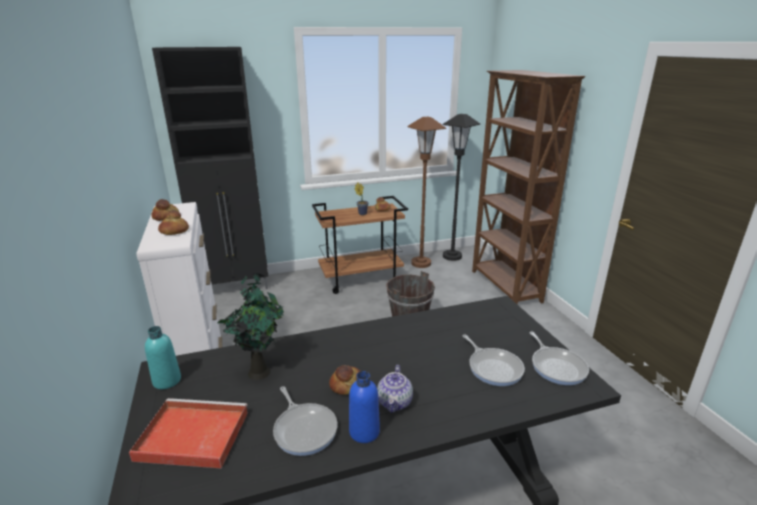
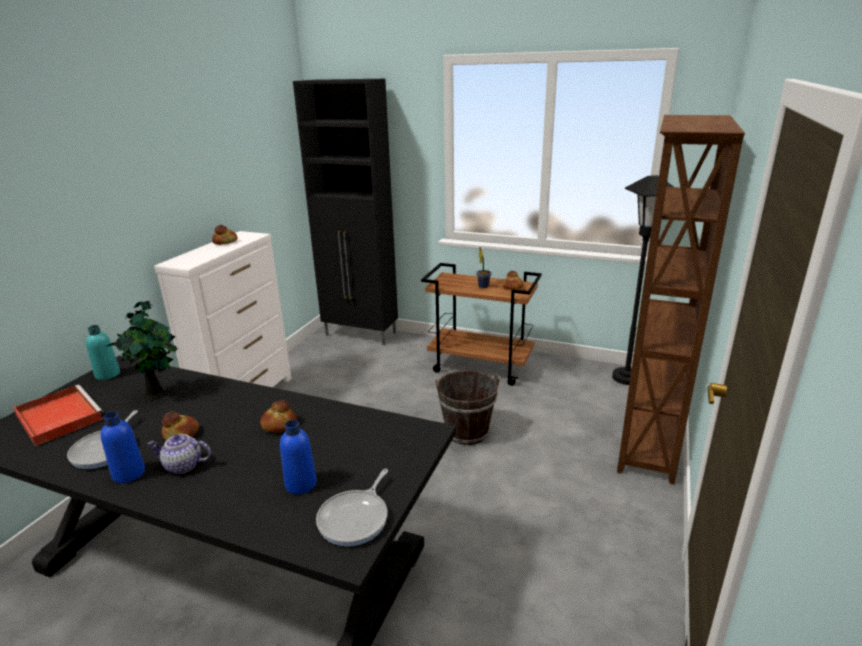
camera: 40 degrees right, 0 degrees up
(174, 231) = (204, 255): bread -> bread (279, 425)
(395, 402) = (182, 466): teapot -> teapot turned 45 degrees clockwise
(421, 263) = (573, 372): brown floor lamp -> none
(493, 367) = (301, 484): frying pan -> blue bottle

